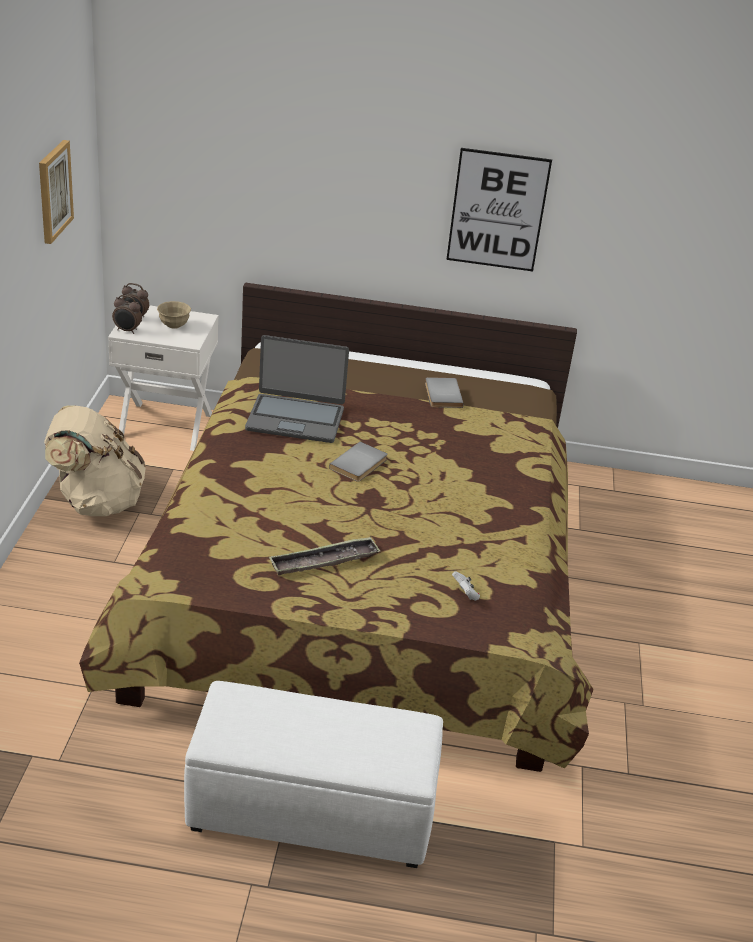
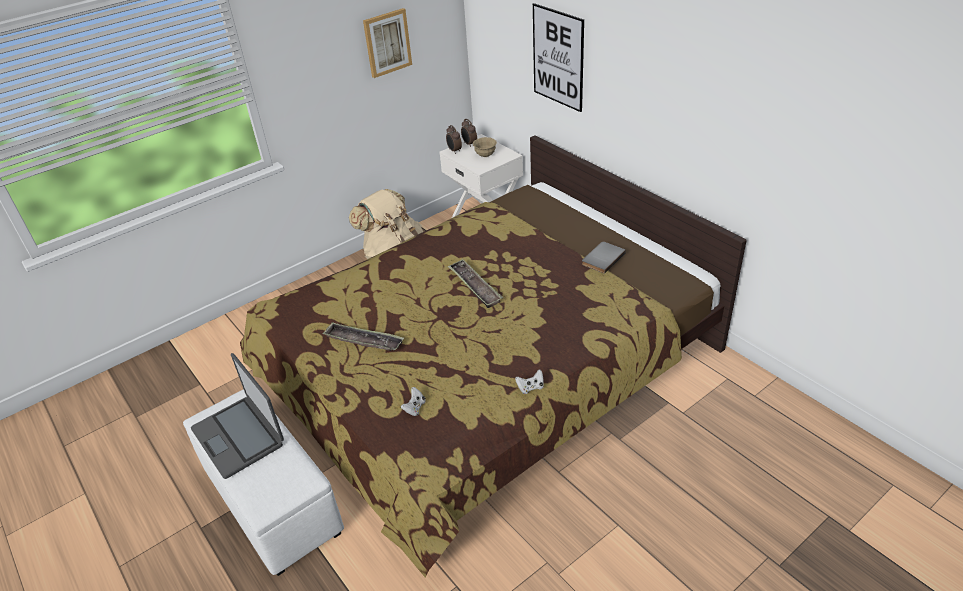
camera: 50 degrees right, 5 degrees up
(295, 419) = (478, 240): laptop -> laptop (239, 436)
(360, 464) = (475, 286): grey book -> tray
(497, 210) = (691, 114): picture -> picture (558, 57)
(537, 530) = (530, 388): none -> white game controller

